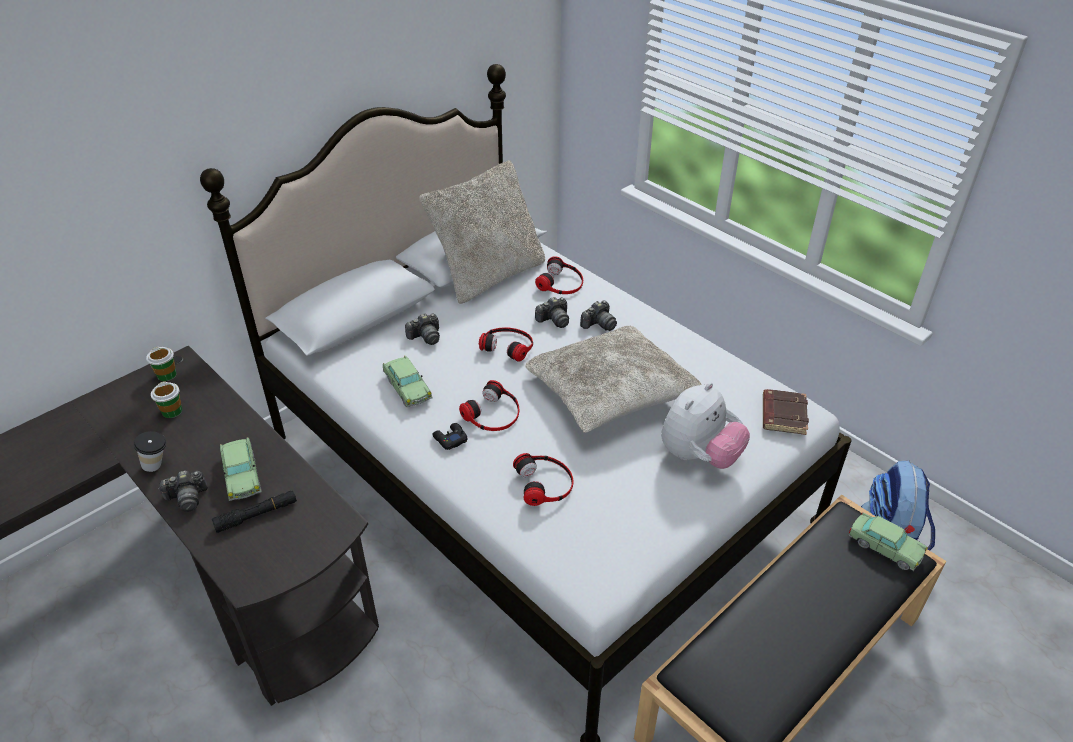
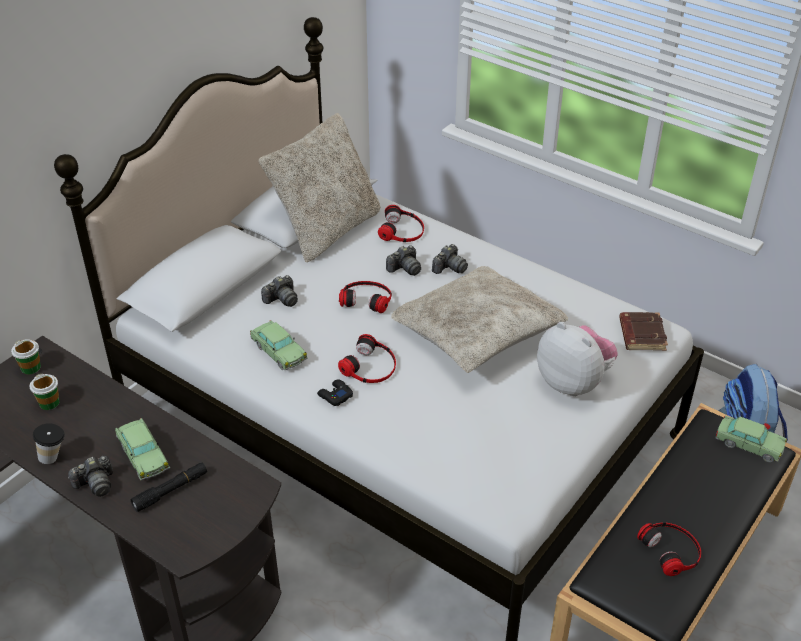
camera: 10 degrees left, 0 degrees up
(545, 483) = (438, 425): headphones -> headphones (671, 550)
(699, 456) = (573, 382): plush toy -> plush toy turned 75 degrees counterclockwise

